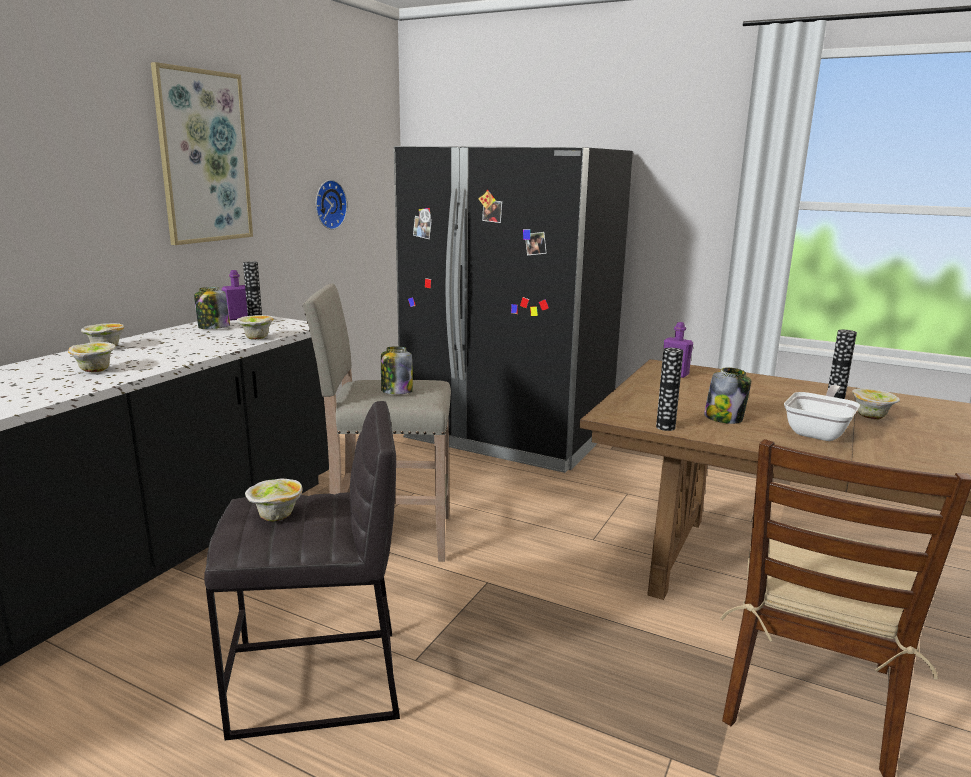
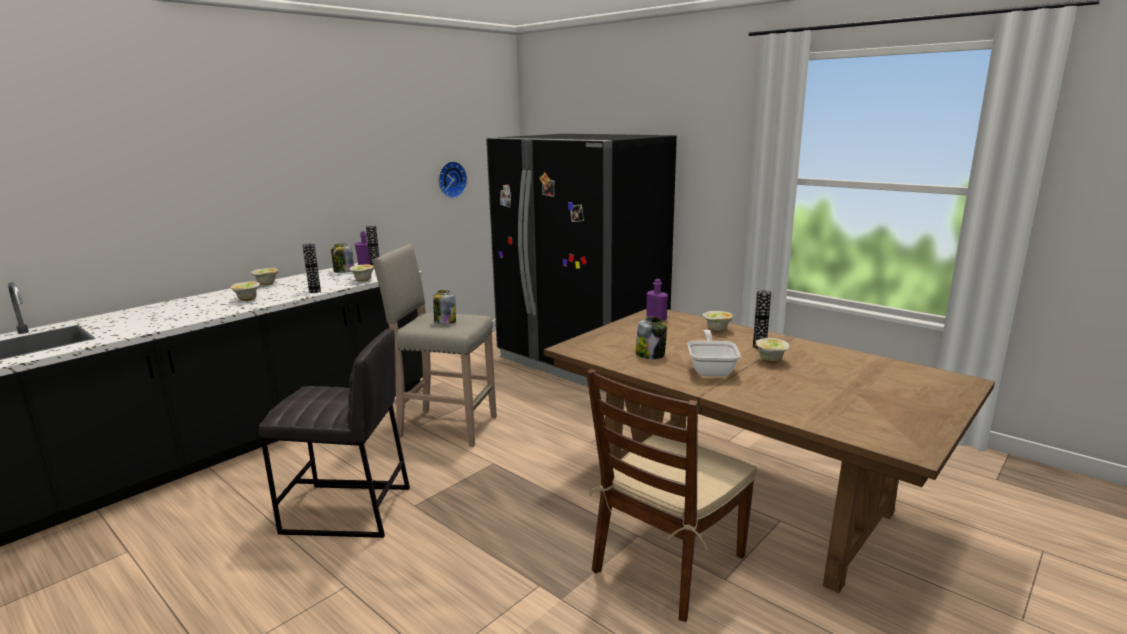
camera: 15 degrees right, 0 degrees up
(203, 157) = (345, 153): picture -> none
(275, 516) = (313, 398): bowl -> bowl (716, 330)
(665, 427) = (598, 358): vase -> vase (315, 291)
(819, 432) = (711, 369): frying pan -> frying pan turned 45 degrees counterclockwise

